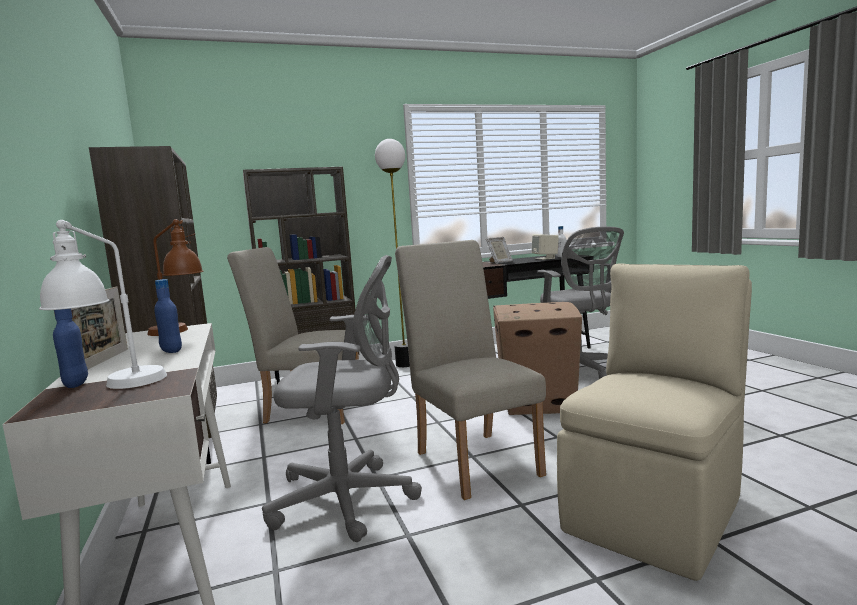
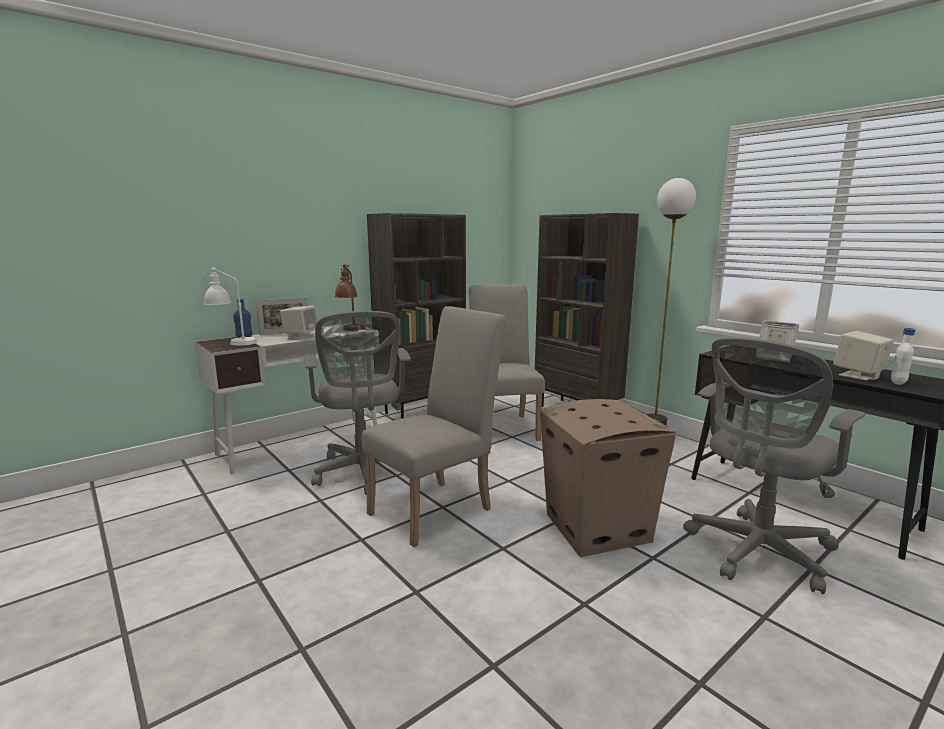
camera: 70 degrees right, 5 degrees up
(171, 351) = (300, 337): blue bottle -> beige speaker
(656, 511) = (352, 614): beige chair -> none

